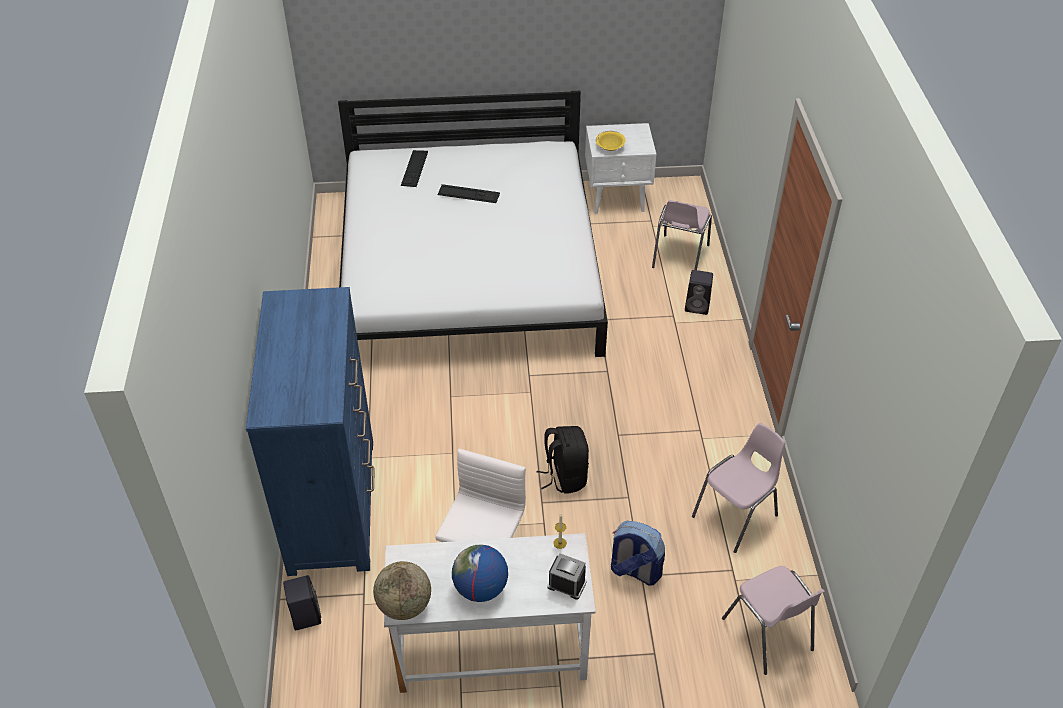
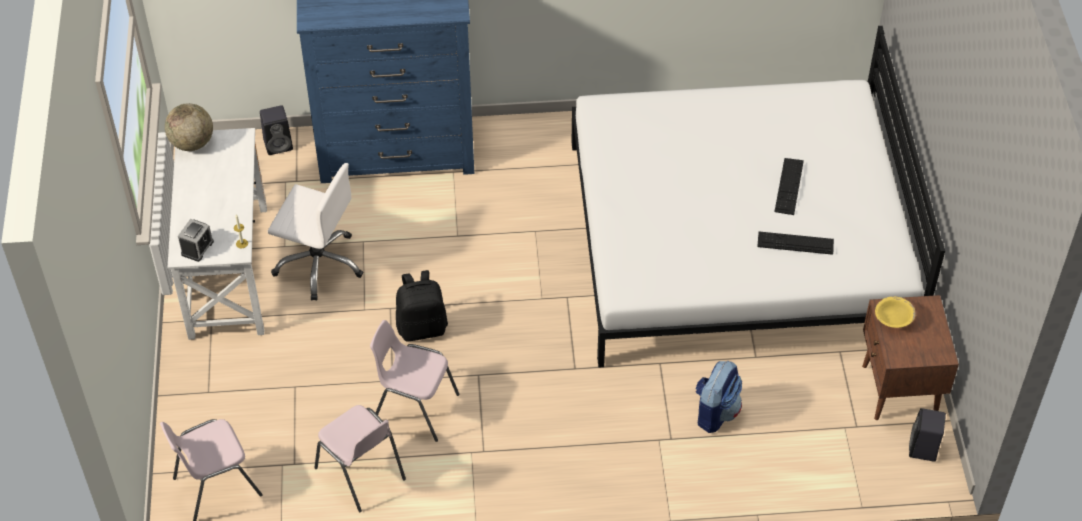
camera: 90 degrees right, 5 degrees up
(414, 168) = (834, 135): keyboard -> keyboard (795, 243)
(480, 588) = (201, 190): globe -> none
(617, 198) = (899, 391): white nightstand -> brown nightstand
(634, 571) = (301, 381): backpack -> backpack (715, 412)
(679, 256) = (784, 453): pink chair -> pink chair (415, 407)
(698, 306) = (689, 466): black speaker -> black speaker (923, 449)

